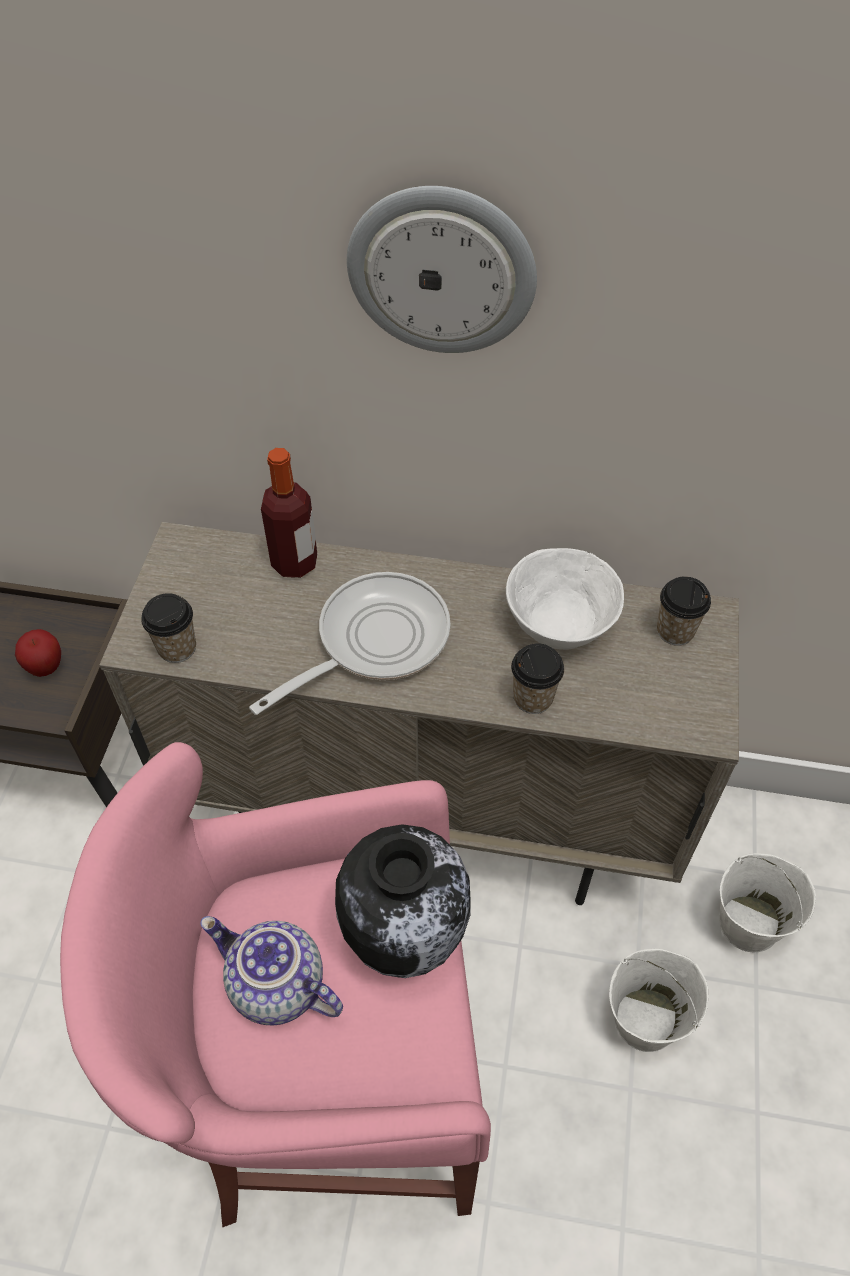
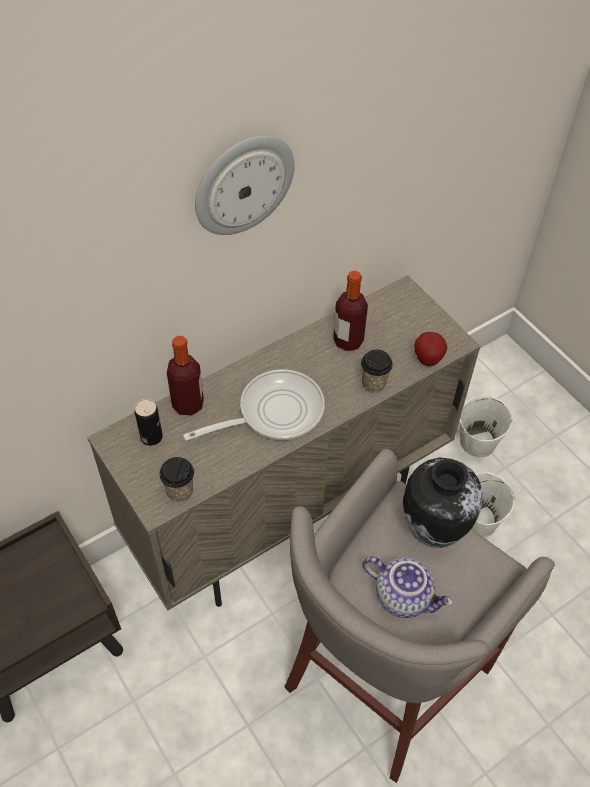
camera: 45 degrees left, 0 degrees up
(46, 667) = (49, 585): apple -> apple (427, 360)
(218, 569) = (151, 437): none -> can
(275, 986) = (404, 596): teapot -> teapot turned 135 degrees counterclockwise
(332, 1093) = (382, 678): pink stool -> grey stool
(374, 641) = (273, 412): frying pan -> frying pan turned 60 degrees clockwise
(560, 624) = (348, 341): white bowl -> bottle
(675, 631) = (398, 308): cup -> none

